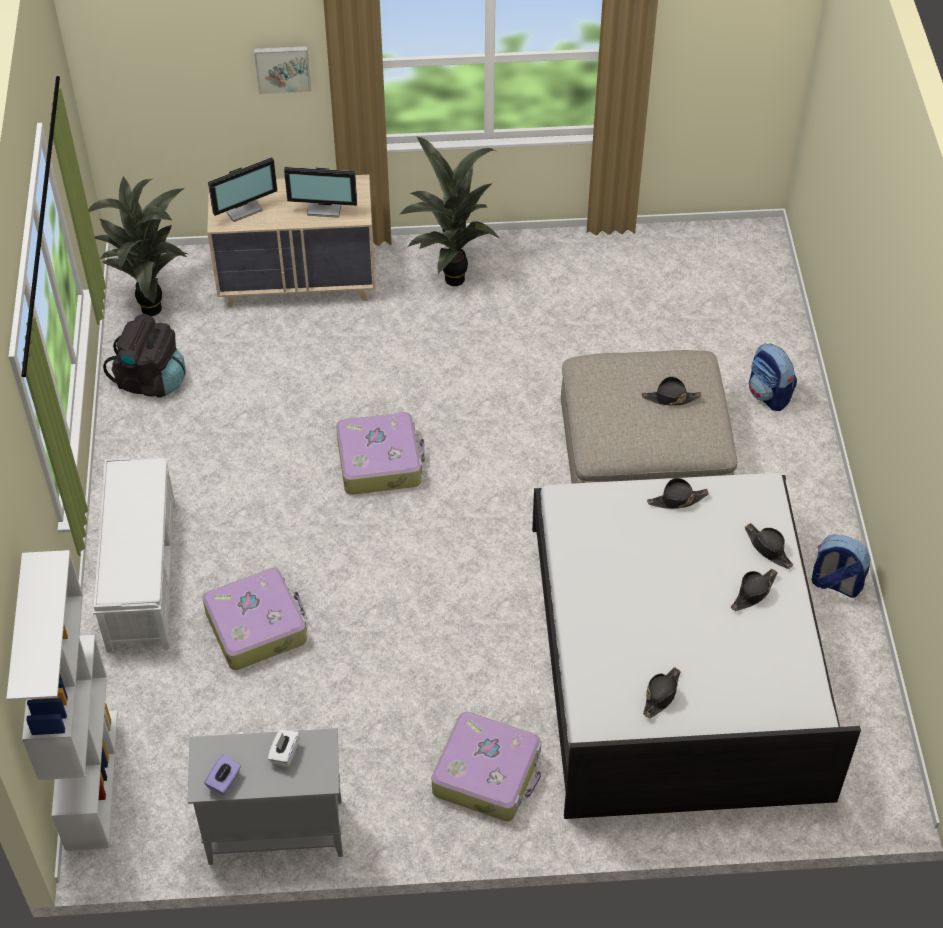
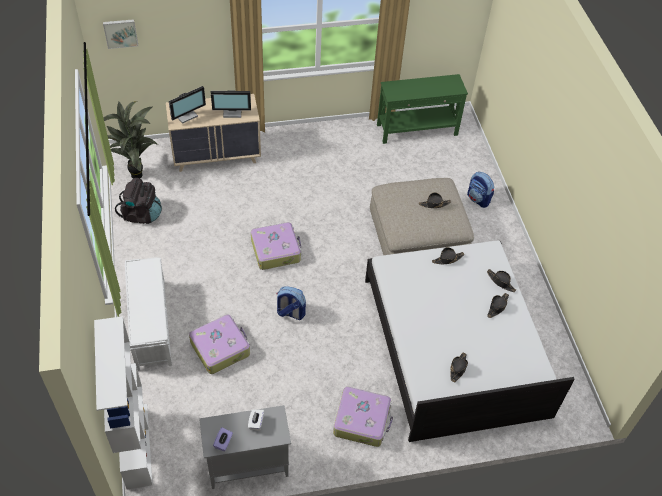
camera: 10 degrees left, 0 degrees up
(282, 68) = (205, 36): picture -> picture (120, 33)
(451, 276) = (299, 147): potted plant -> none
(676, 257) = (417, 130): none -> green console table
(835, 584) = (531, 298): backpack -> backpack (290, 313)

